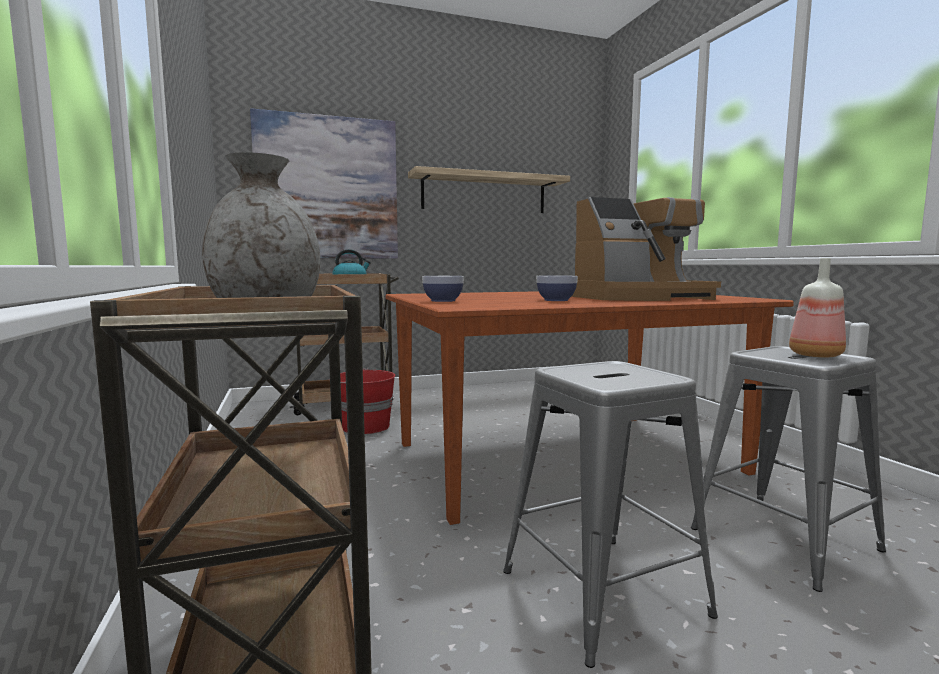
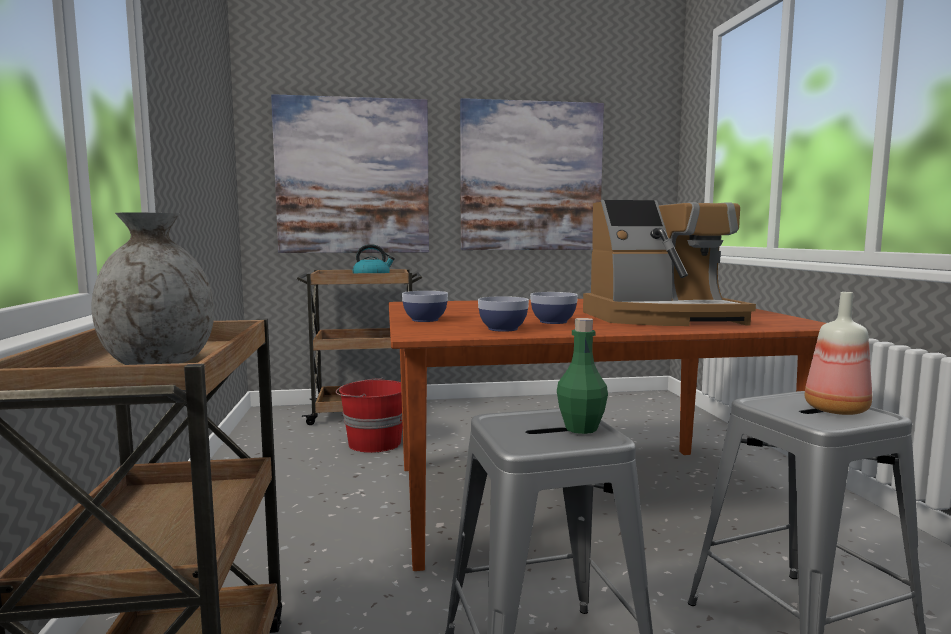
camera: 10 degrees right, 0 degrees up
(484, 194) = (531, 177): shelf -> picture
(523, 303) = (503, 329): none -> bowl
(639, 372) = (581, 428): none -> green bottle

